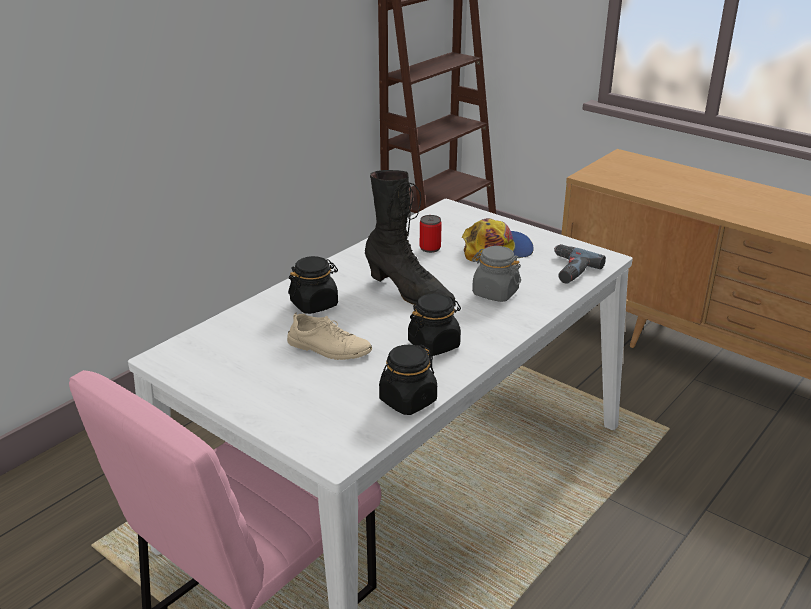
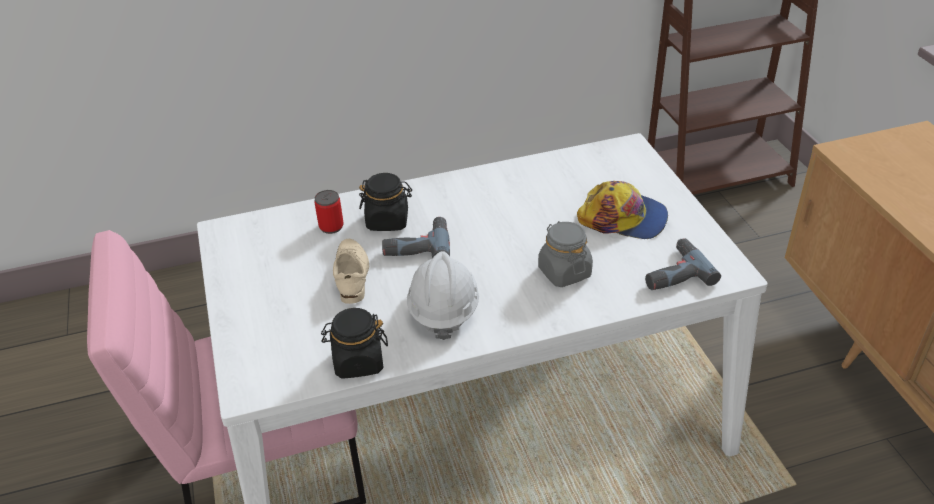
camera: 35 degrees right, 10 degrees up
(329, 348) = (352, 275): beige shoe -> beige shoe turned 150 degrees counterclockwise
(360, 312) = (417, 245): none -> power drill
(408, 292) = (482, 239): black boot -> none
(430, 248) = (557, 192): can -> can (331, 226)
(434, 345) = (443, 310): black jar -> white hard hat

